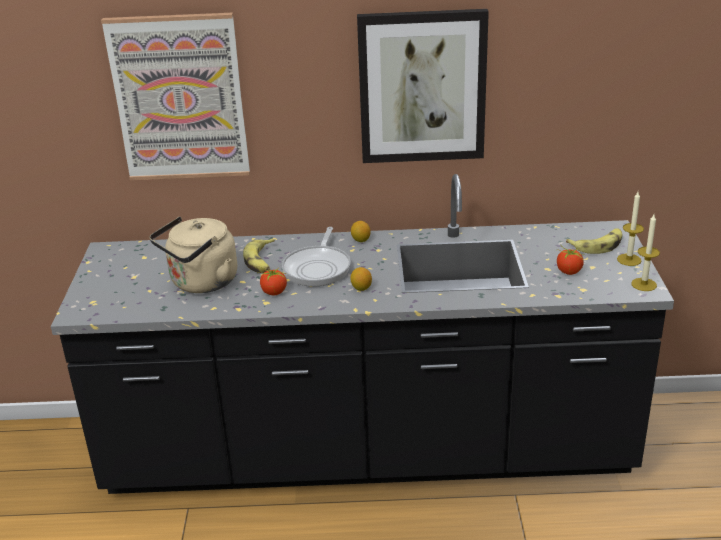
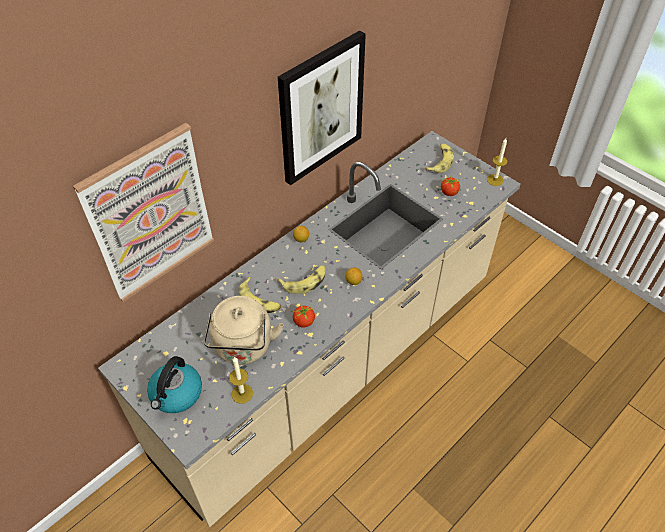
camera: 45 degrees left, 20 degrees up
(112, 284) = (176, 394): none -> kettle
(318, 268) = (305, 281): frying pan -> banana
(368, 455) = (332, 367): black counter -> beige counter
(629, 260) = (467, 164): candle -> candle (242, 393)

